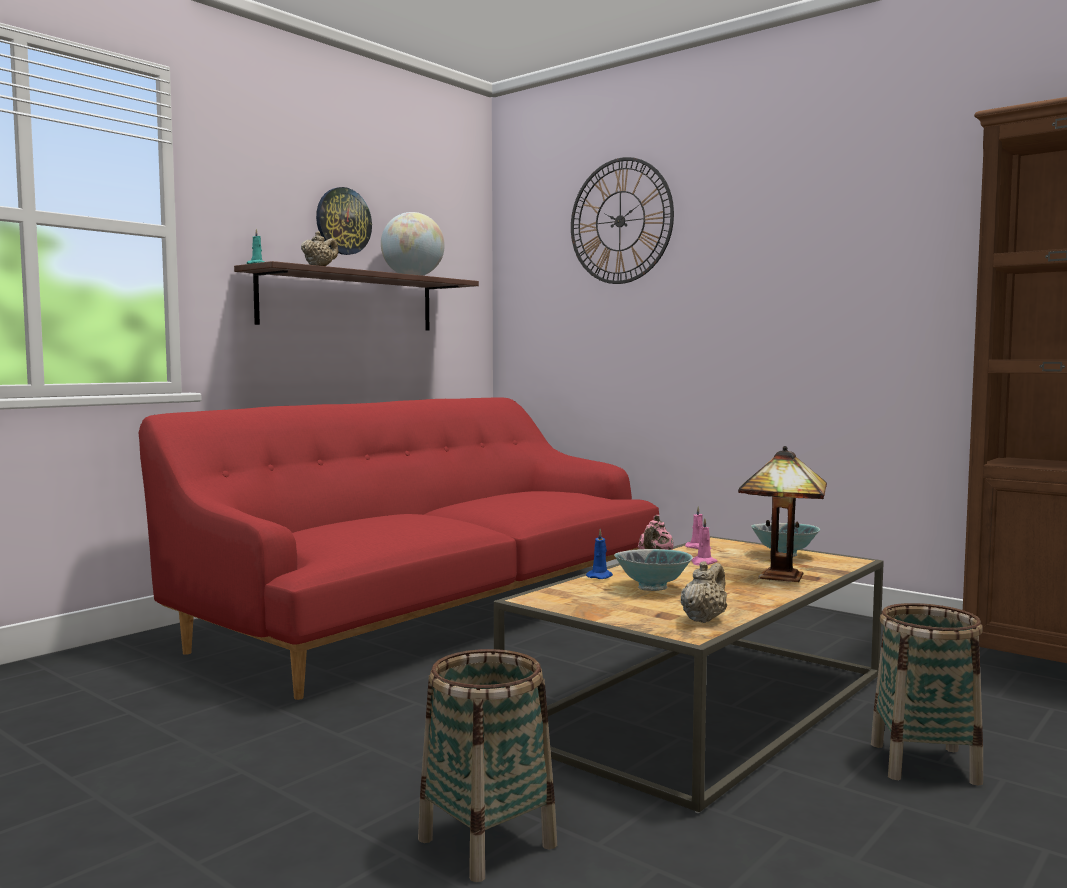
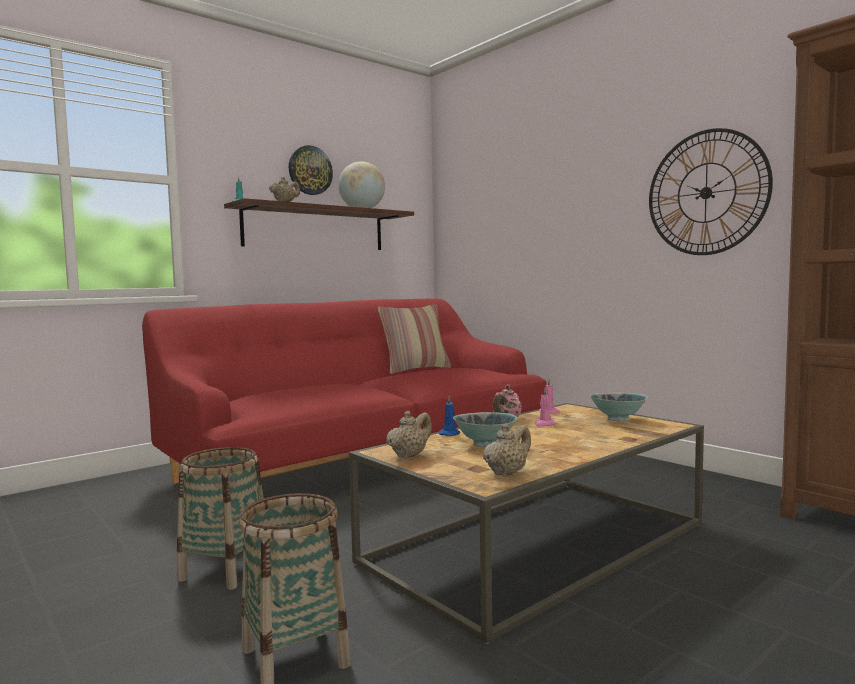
camera: 10 degrees right, 0 degrees up
(489, 494) = (416, 369): none -> pillow
(573, 603) = (409, 455): none -> beige teapot
(620, 221) = (518, 160): wall clock -> wall clock (706, 193)
(779, 575) = (601, 436): table lamp -> none
(923, 763) = (714, 609): basket -> basket (225, 570)

